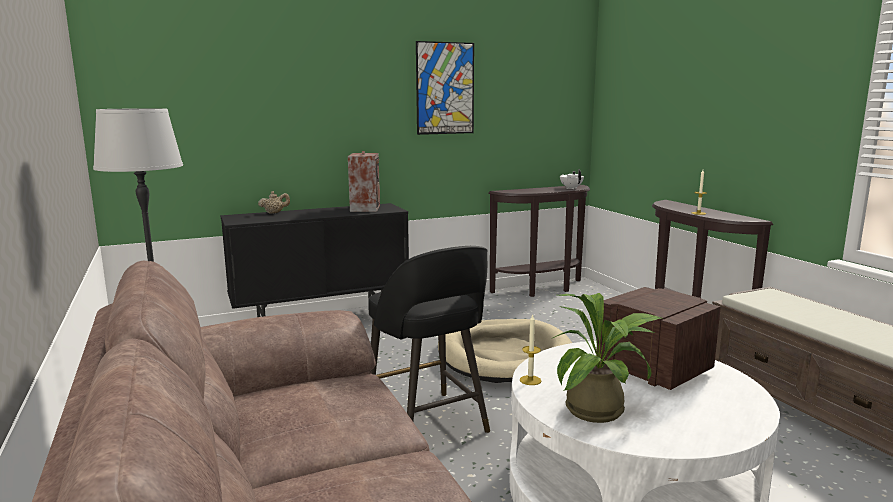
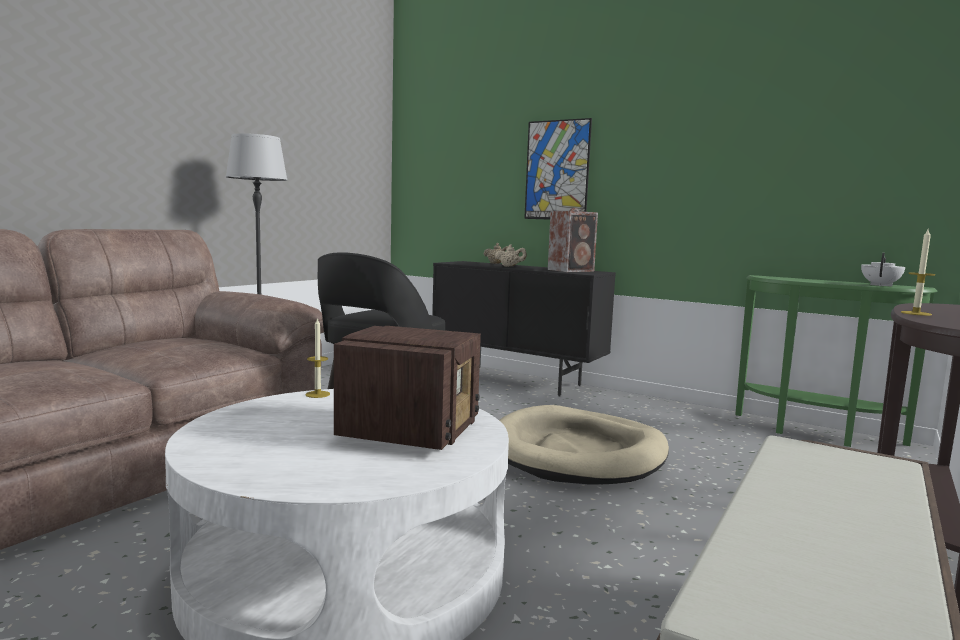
camera: 55 degrees right, 5 degrees down
(307, 214) = (510, 266): none -> beige teapot
(445, 88) = (699, 140): picture -> picture (557, 170)
(542, 289) = (816, 433): brown console table -> green console table
(602, 410) = (266, 422): potted plant -> none

